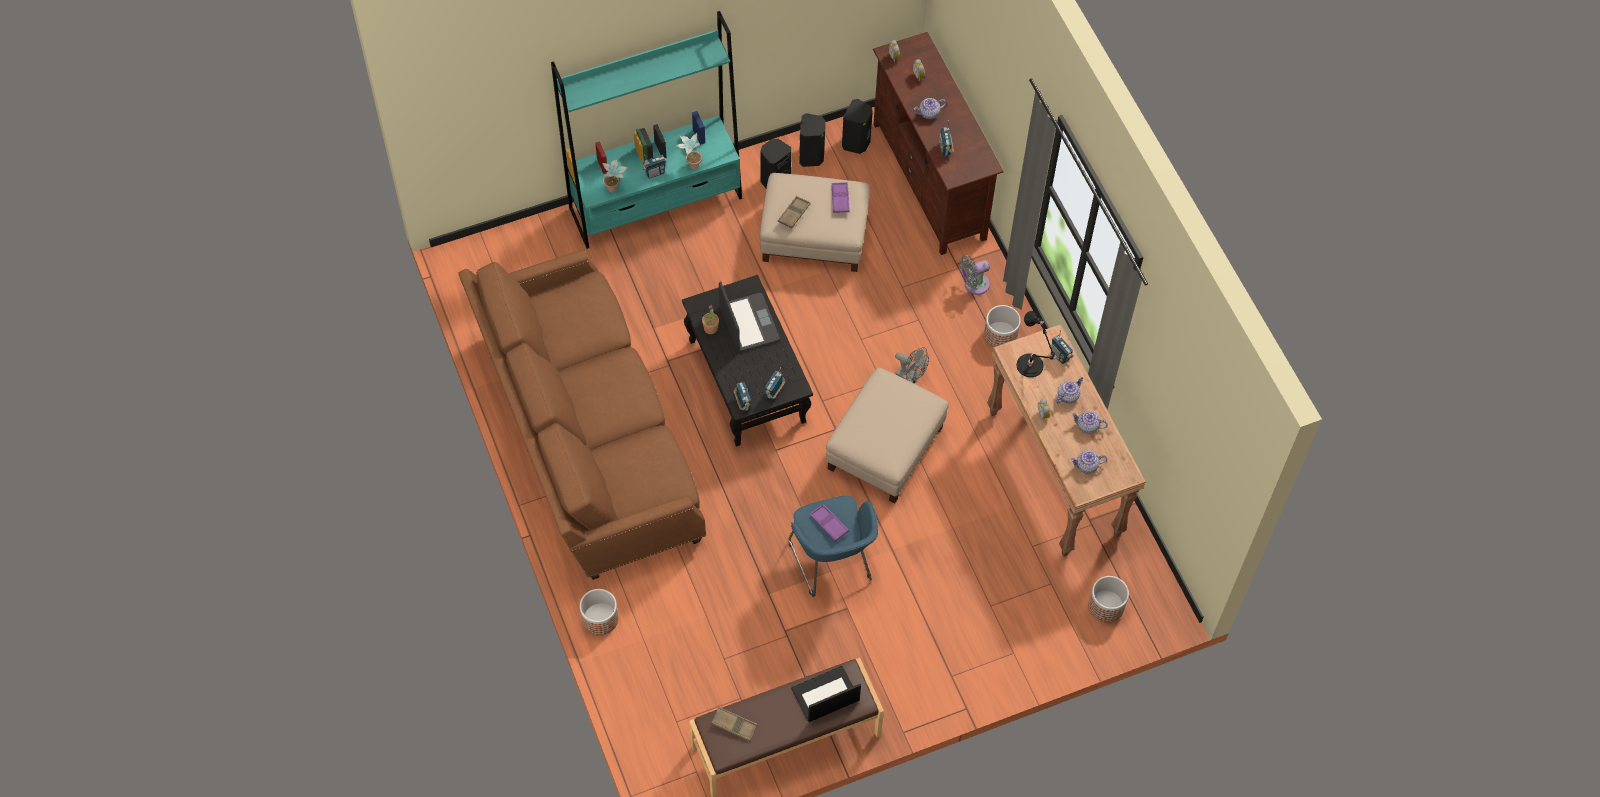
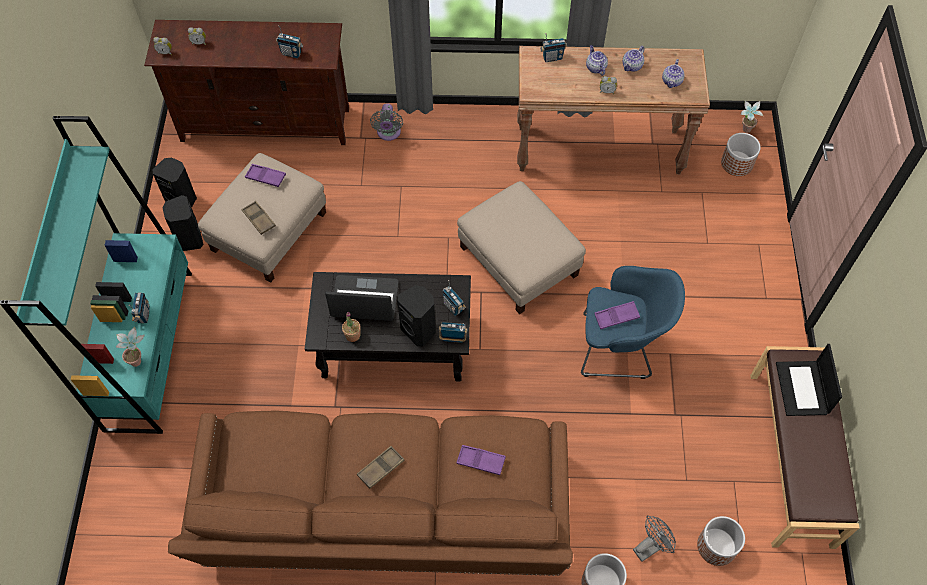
camera: 65 degrees left, 0 degrees up
(637, 462) = (481, 461): none -> purple tray
(691, 164) = (154, 278): potted plant -> potted plant (744, 131)
(734, 725) = (813, 483): brown tray -> brown tray (380, 468)
(857, 143) = (191, 161): black speaker -> black speaker (419, 330)
(911, 377) = (456, 213): grey fan -> grey fan (650, 546)
(929, 113) = (245, 51): teapot -> none
(1000, 336) = (448, 135): planter -> planter (717, 546)
(1031, 367) = (554, 82): black table lamp -> none

